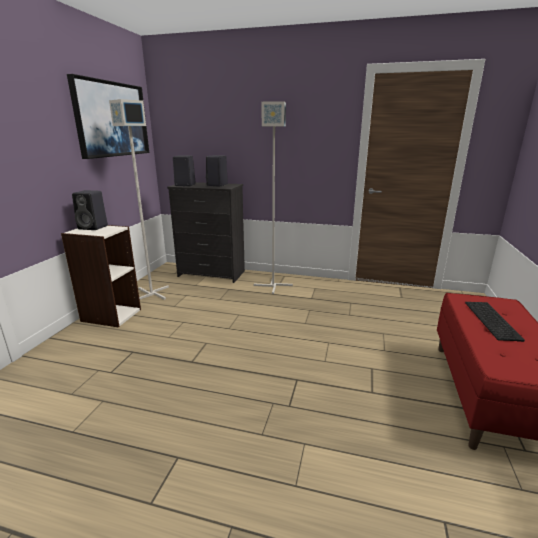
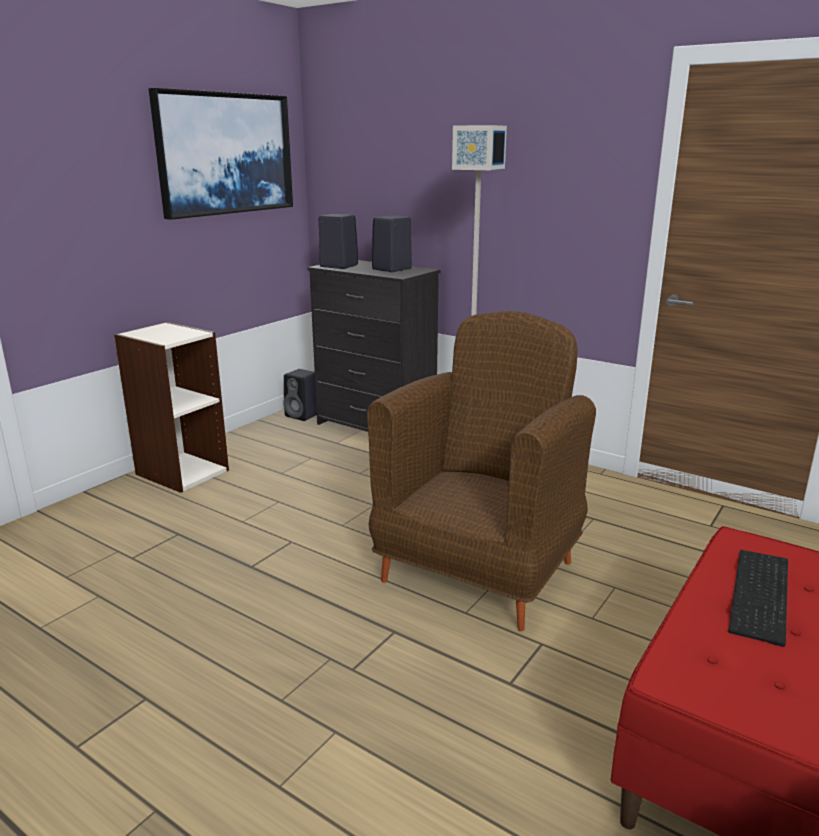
camera: 20 degrees right, 0 degrees up
(94, 227) = (165, 329): black speaker -> black speaker (303, 415)
(151, 293) = (259, 447): grey floor lamp -> none
(316, 338) = (479, 570): none -> brown armchair

